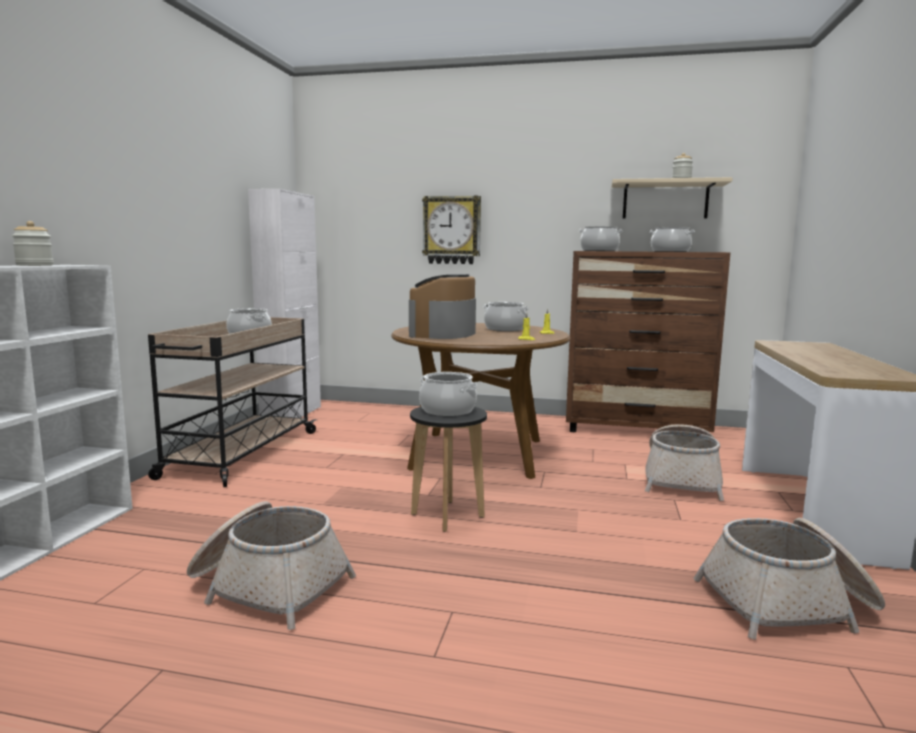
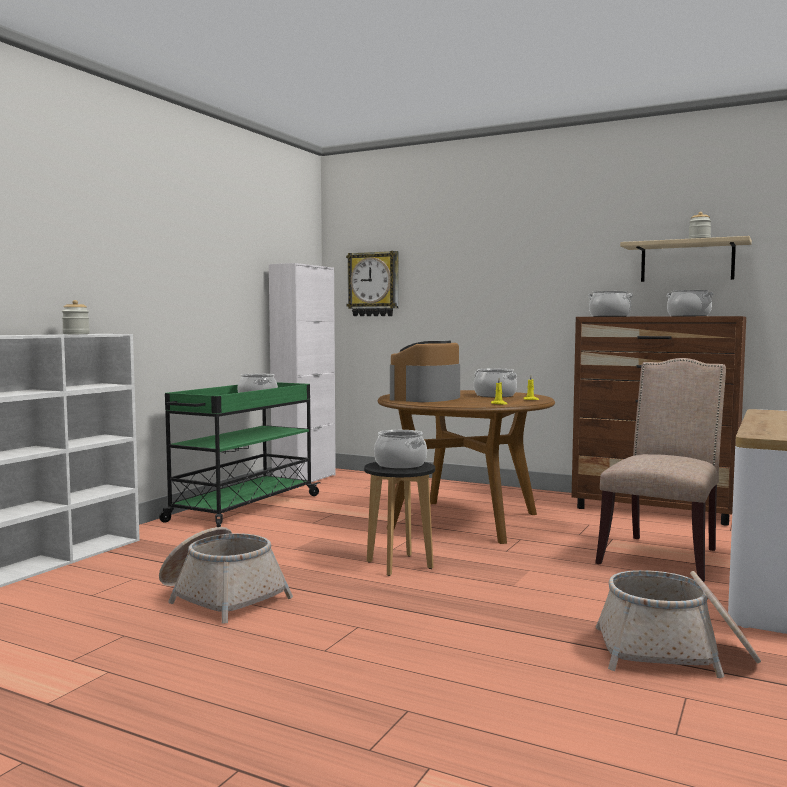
camera: 15 degrees right, 5 degrees down
(240, 454) = (243, 508): beige cart -> green cart
(452, 230) = (466, 297): wall clock -> wall clock (374, 284)
(681, 480) = (663, 555): basket -> beige chair

